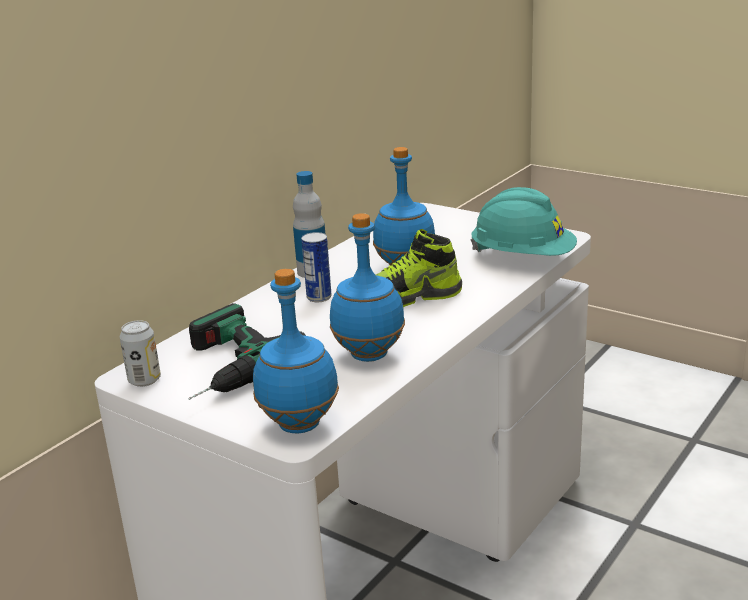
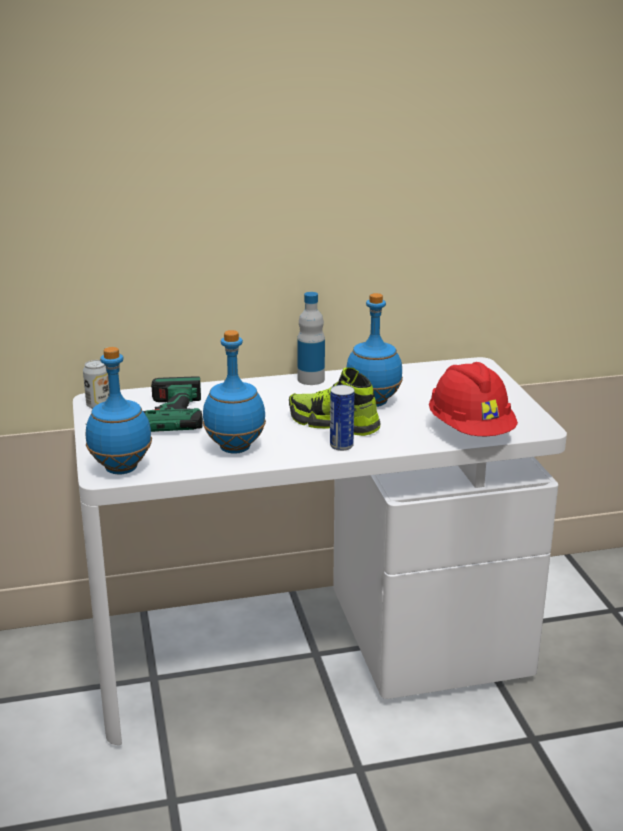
camera: 40 degrees right, 0 degrees up
(319, 297) = (280, 398): can -> can (341, 446)
(523, 258) = (470, 431): turquoise hard hat -> red hard hat

